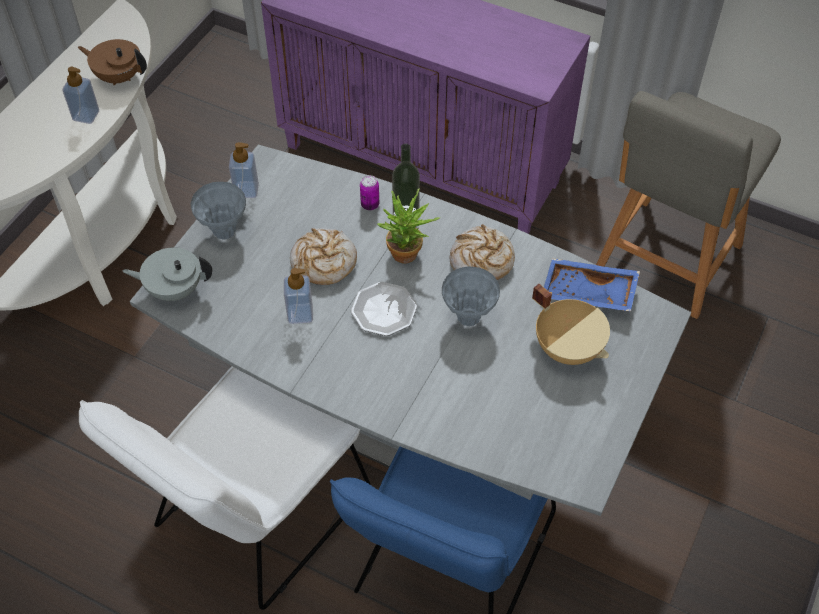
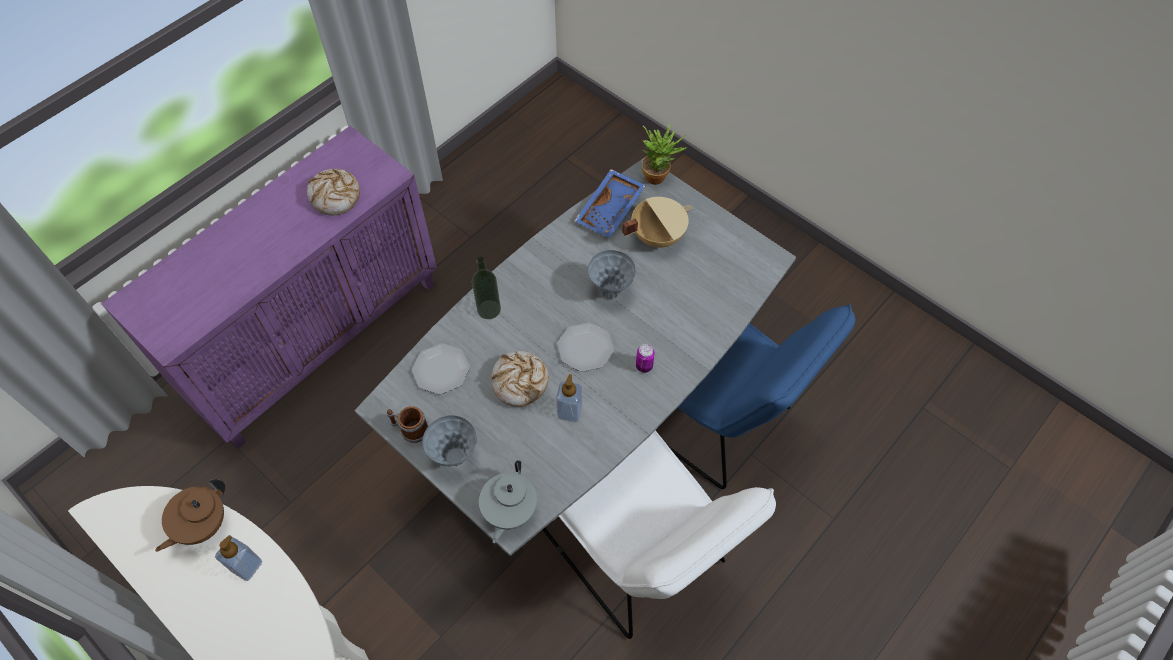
camera: 75 degrees left, 5 degrees up
(246, 190) = (410, 430): soap dispenser -> mug
(320, 195) = (441, 369): none -> plate
(370, 205) = (467, 333): can -> can (644, 366)
(407, 257) = (535, 319): potted plant -> potted plant (659, 176)
(481, 261) = (557, 269): bread -> bread (335, 197)
(666, 261) = (494, 200): grey chair -> none

